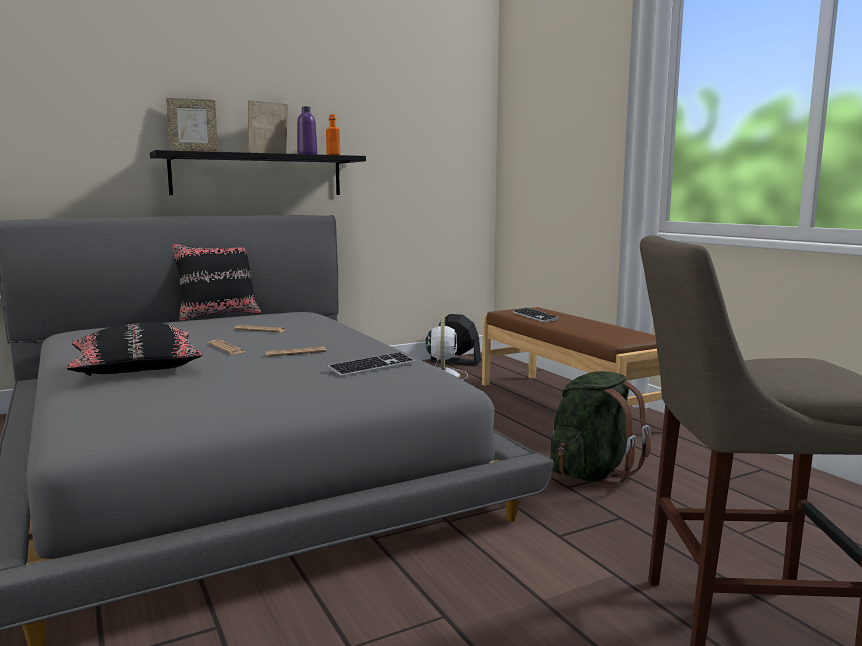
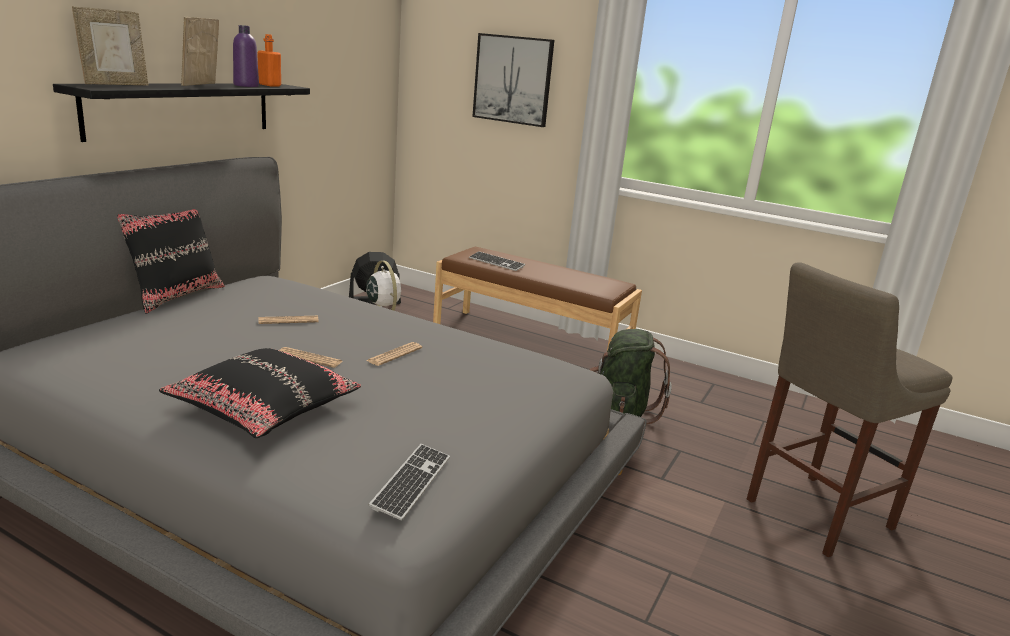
camera: 35 degrees left, 10 degrees up
(372, 366) = (495, 363): keyboard -> keyboard (411, 483)
(574, 137) = (513, 80): none -> picture

